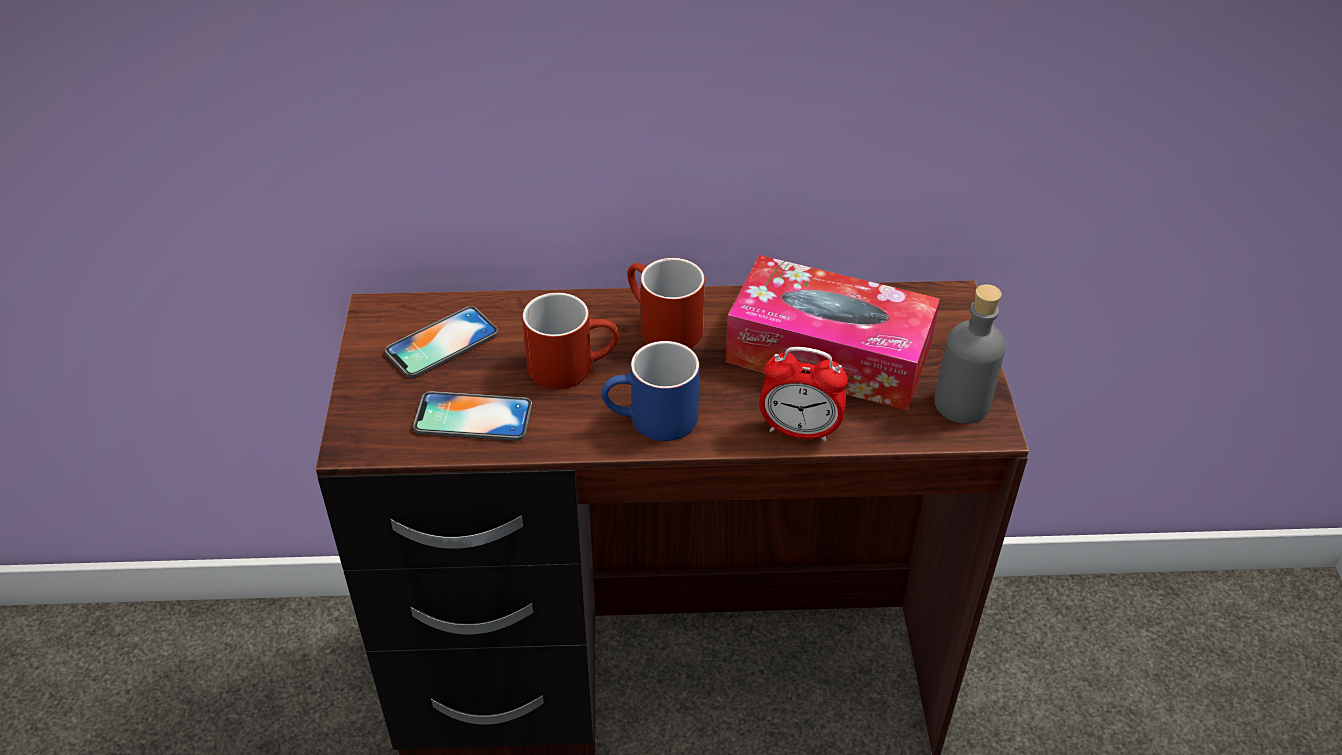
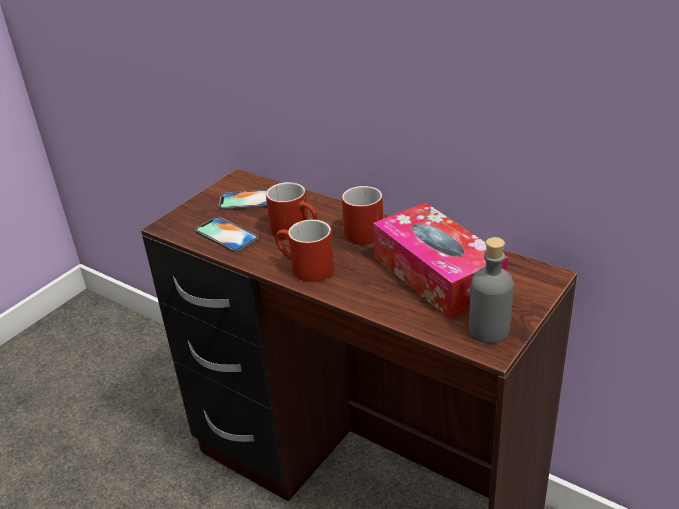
camera: 40 degrees right, 10 degrees down
(651, 421) = (304, 269): blue mug -> red mug
(799, 431) = (375, 304): alarm clock -> none

